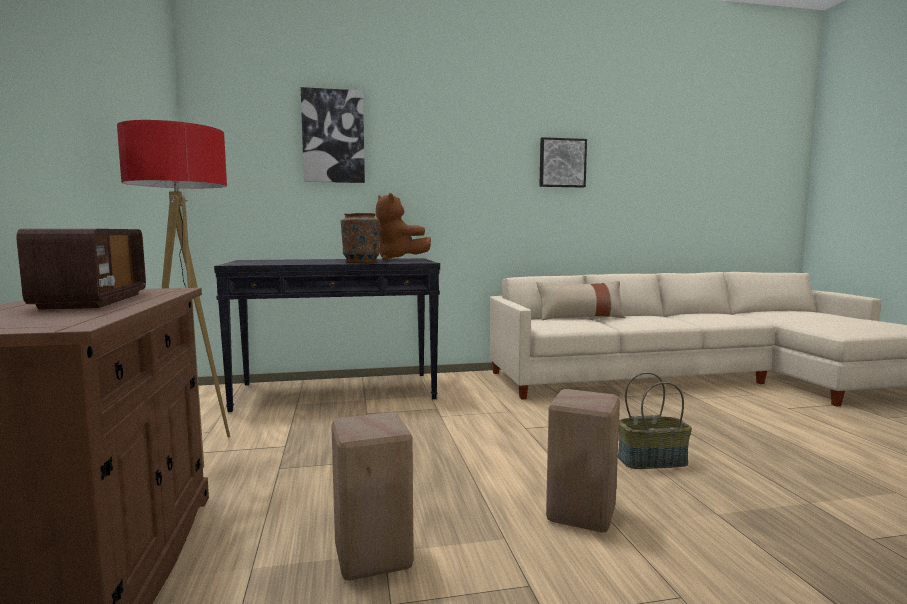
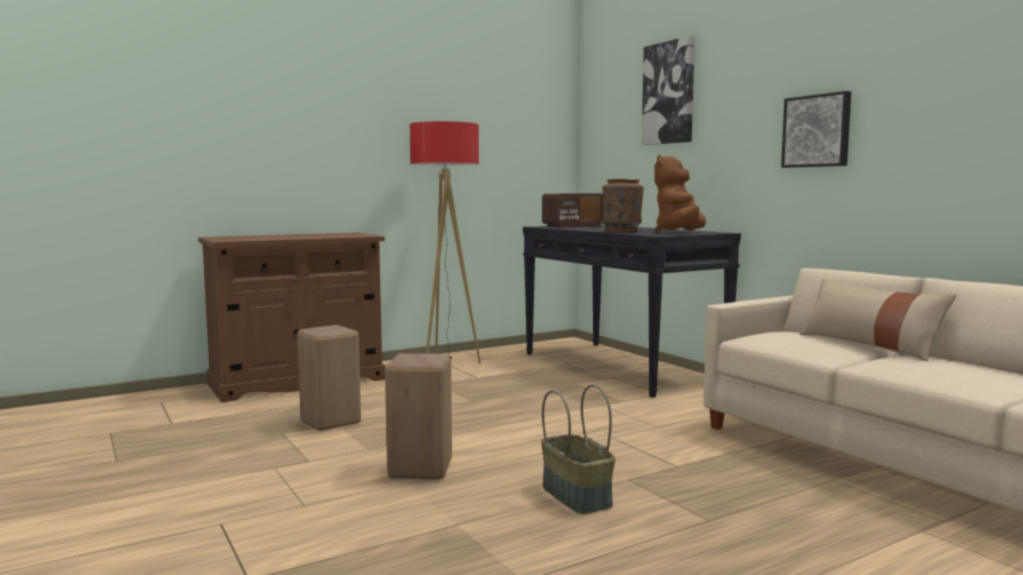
camera: 70 degrees right, 0 degrees up
(92, 301) = (306, 236): radio -> radio (574, 226)
(562, 163) = (941, 82): picture -> picture (817, 131)

